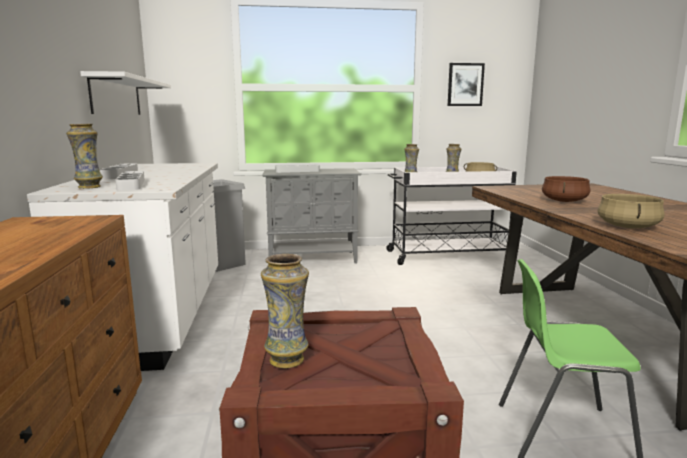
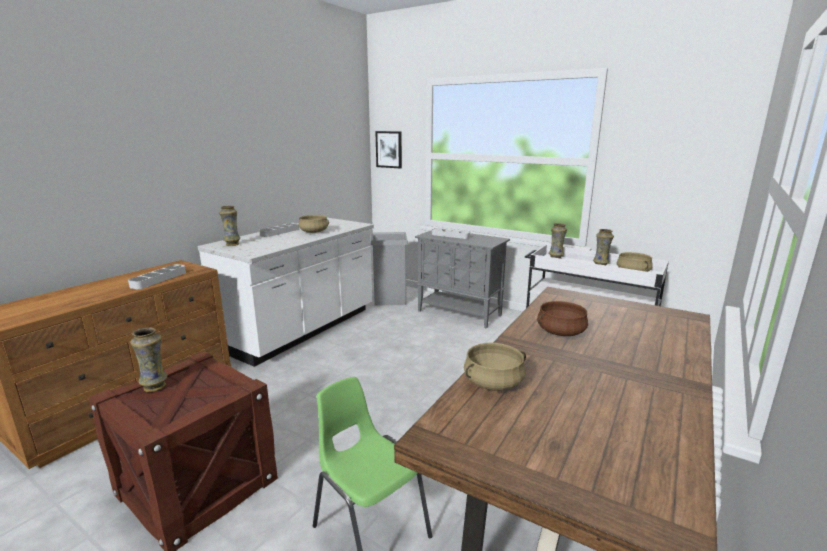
camera: 40 degrees right, 5 degrees up
(116, 96) = (318, 169): white shelf -> none
(131, 184) = (253, 246): grey tray -> grey tray (159, 279)
(168, 171) = (314, 232): none -> beige cooking pot
(465, 84) = (652, 160): picture -> picture (389, 149)

